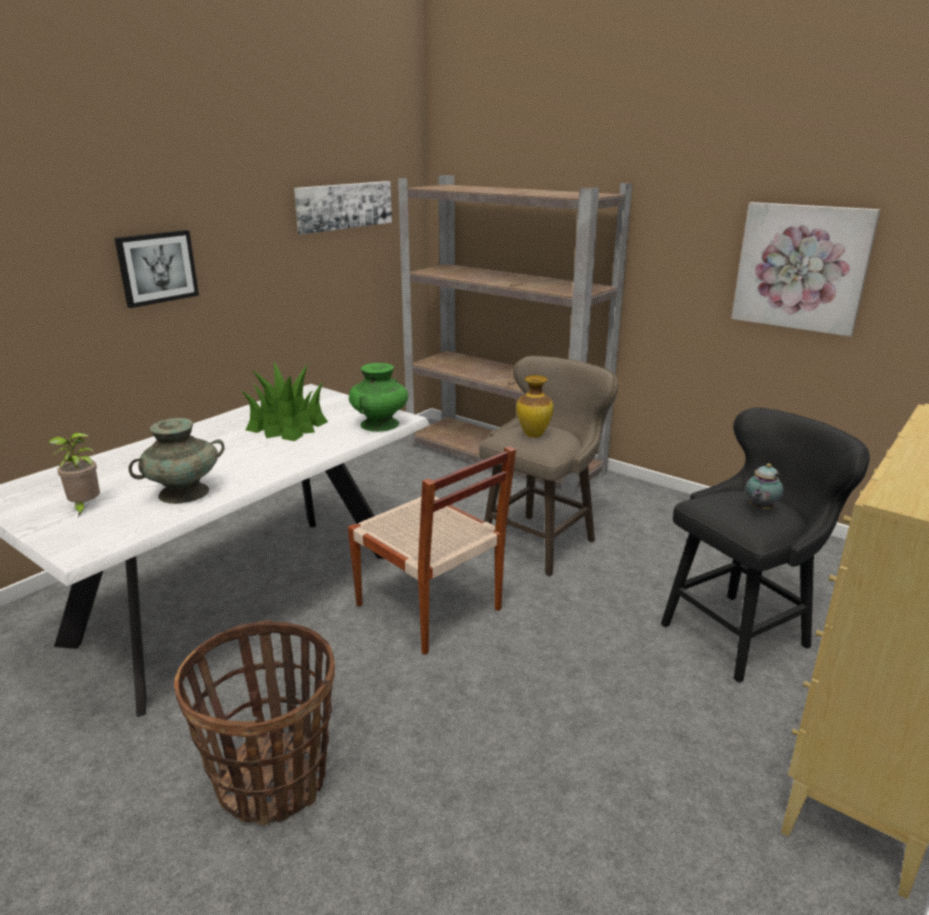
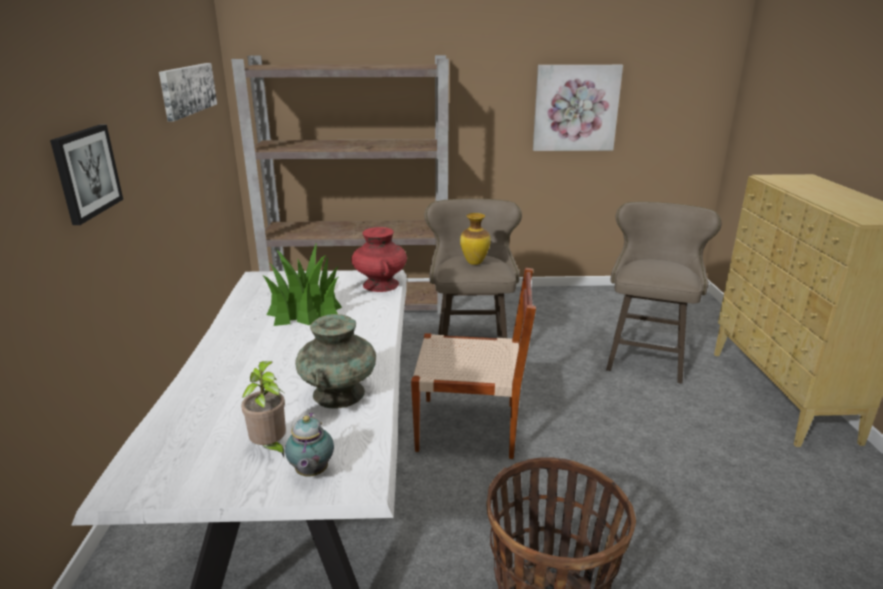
camera: 40 degrees left, 0 degrees up
(379, 424) = (380, 285): green vase -> red vase
(739, 633) = (645, 357): black stool -> beige stool
(759, 509) = (667, 266): teapot -> teapot (311, 473)

